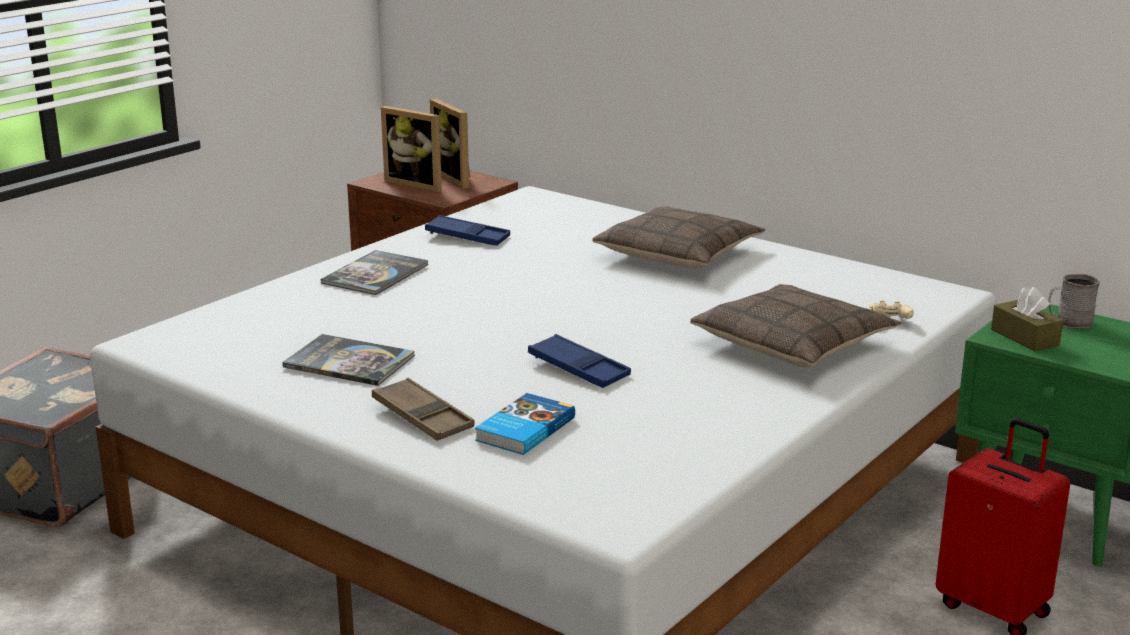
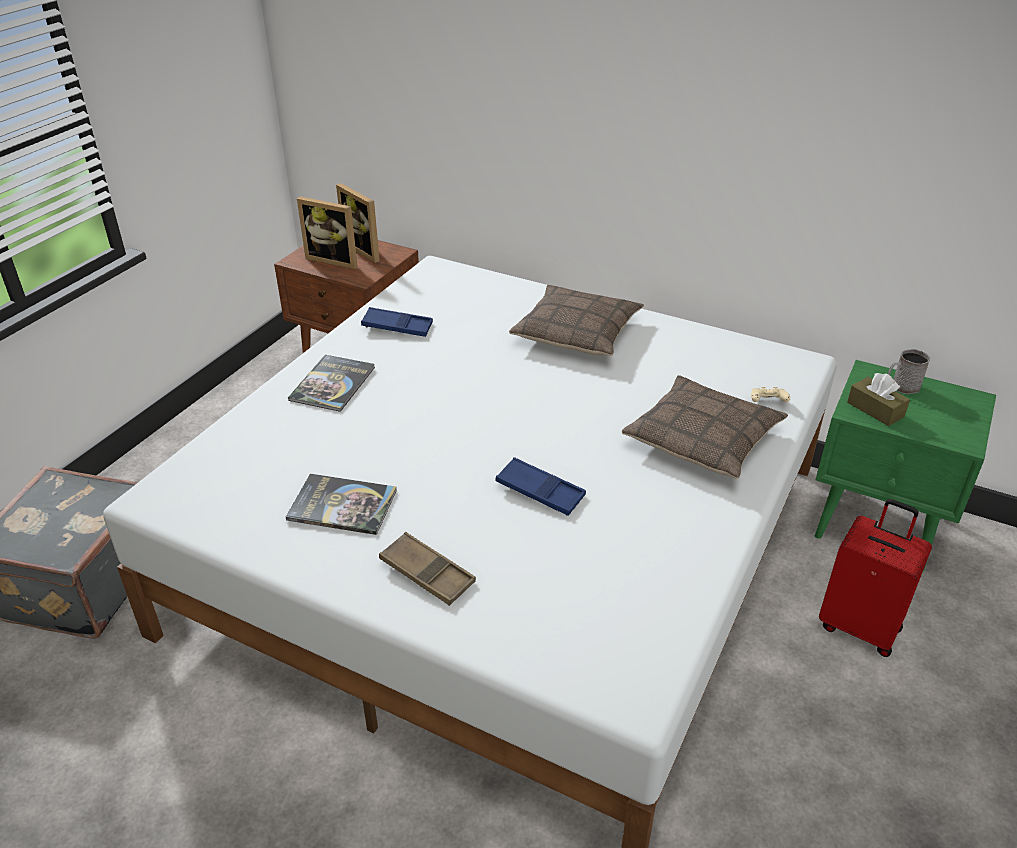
camera: 10 degrees left, 15 degrees up
(523, 429) = (518, 579): book -> none

